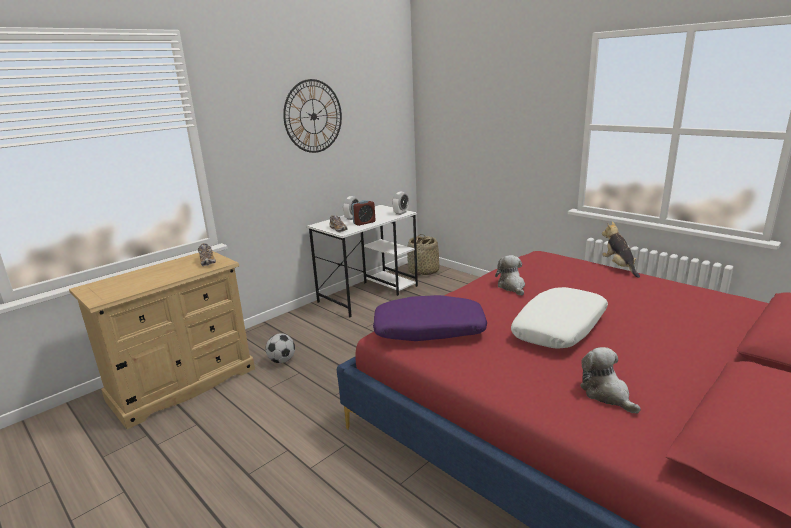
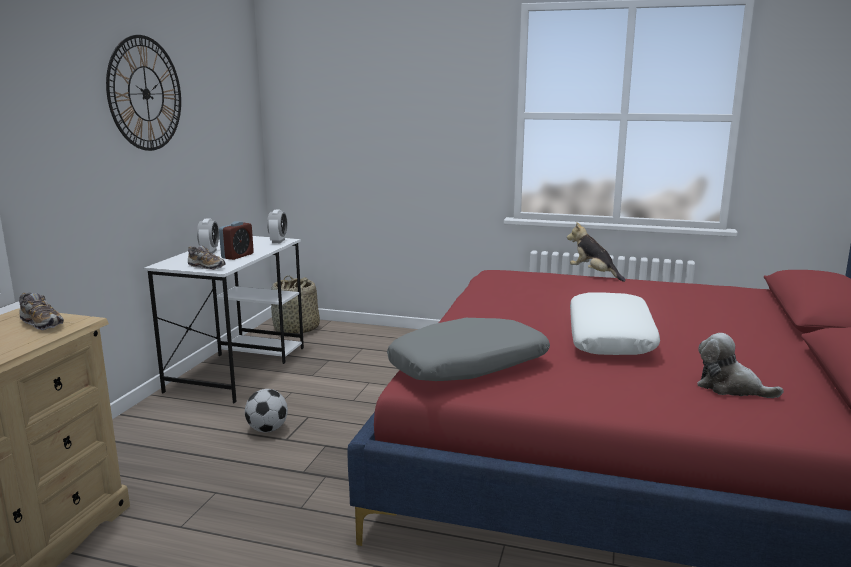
camera: 30 degrees left, 5 degrees down
(282, 360) = (170, 483): football -> football (267, 429)
(429, 331) = (468, 367): purple pillow -> grey pillow
(512, 287) = (508, 307): plush toy -> none

